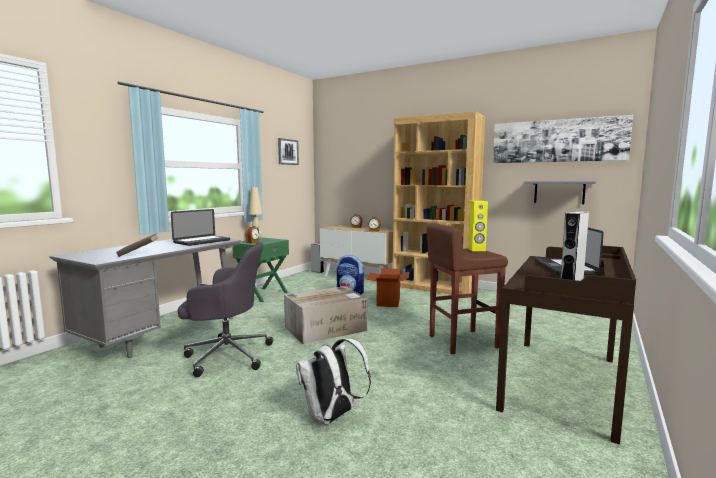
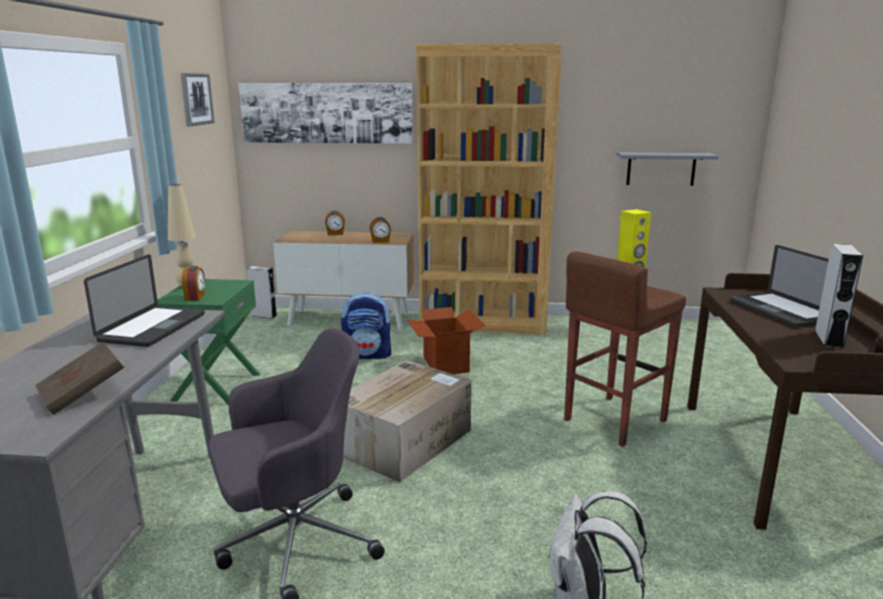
camera: 25 degrees left, 10 degrees up
(557, 141) = (661, 92): picture -> picture (326, 113)

